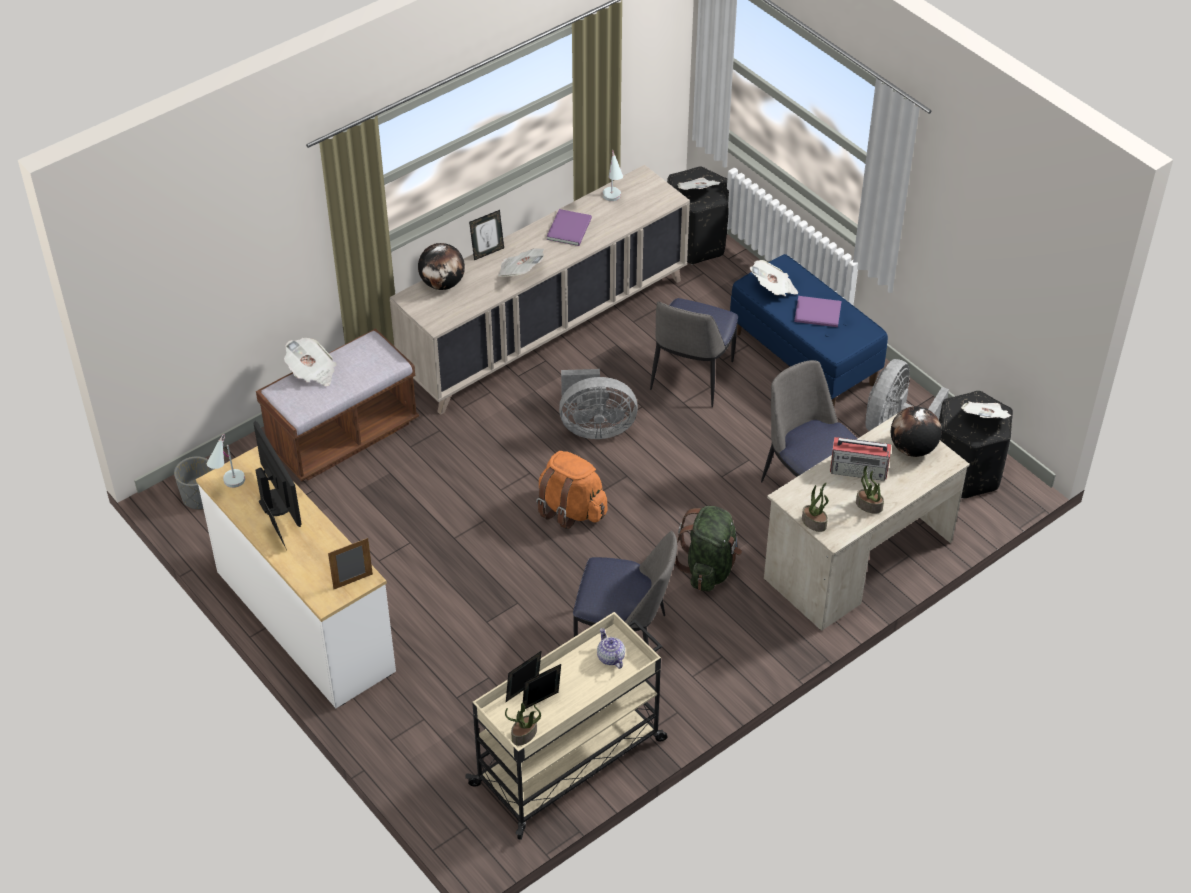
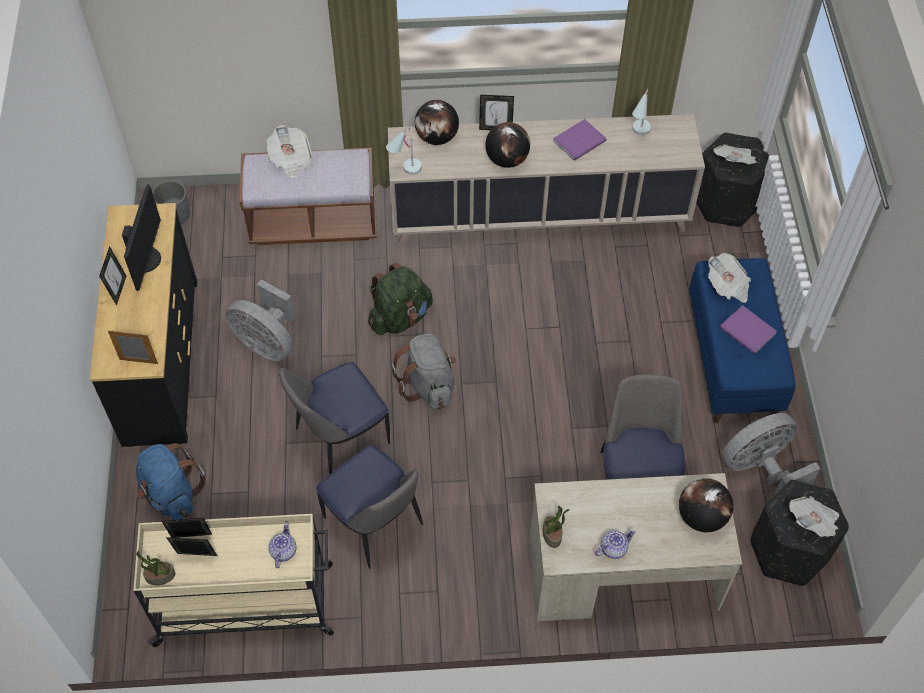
camera: 35 degrees right, 10 degrees up
(228, 486) = (124, 225): white table lamp -> white table lamp (404, 170)
(304, 621) = (160, 360): white dresser -> black dresser
(421, 719) = (171, 495): none -> blue backpack
(520, 272) = (506, 159): newspaper -> globe
(571, 509) = (428, 385): orange backpack -> grey backpack
(594, 427) = (506, 324): grey fan -> grey fan (267, 343)
(691, 378) = (620, 324): chair -> chair (340, 438)
(708, 568) = (493, 504): green backpack -> green backpack (400, 317)
(859, 470) = (635, 508): radio -> none
(868, 506) = (613, 548): potted plant -> teapot

